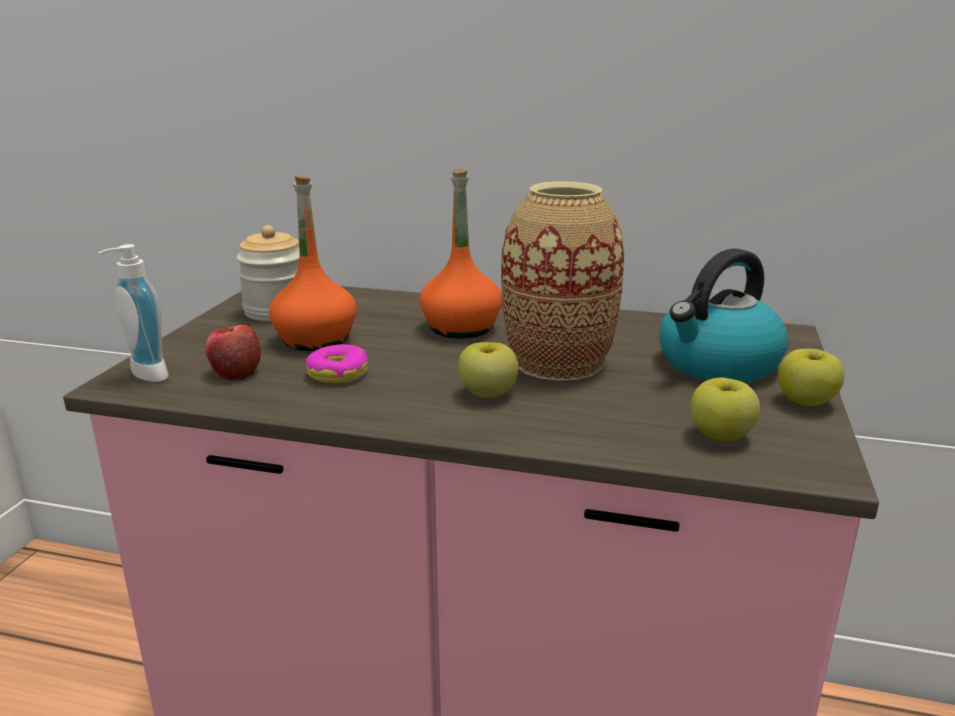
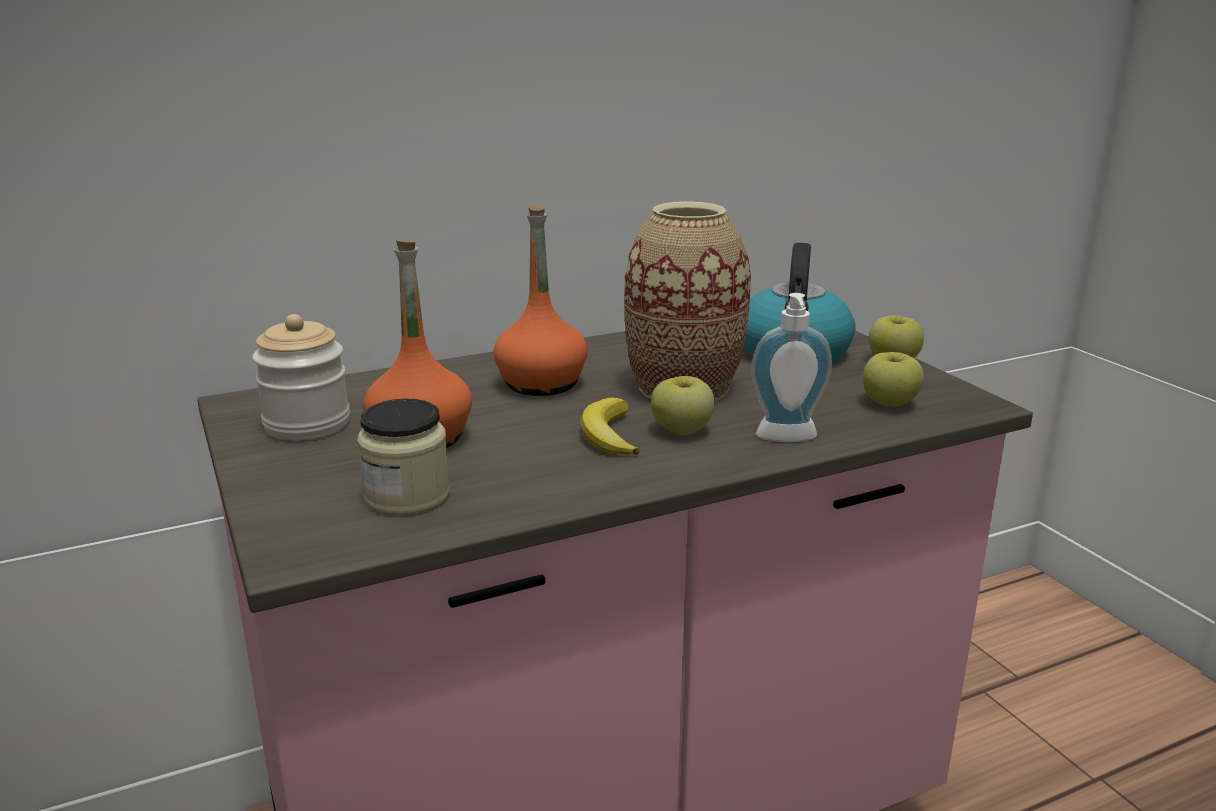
camera: 40 degrees left, 0 degrees up
(143, 376) = (306, 537): soap dispenser -> soap dispenser (787, 439)
(235, 372) = (407, 496): apple -> jar
(338, 373) = (517, 460): donut -> none
(430, 378) = (609, 435): none -> banana

